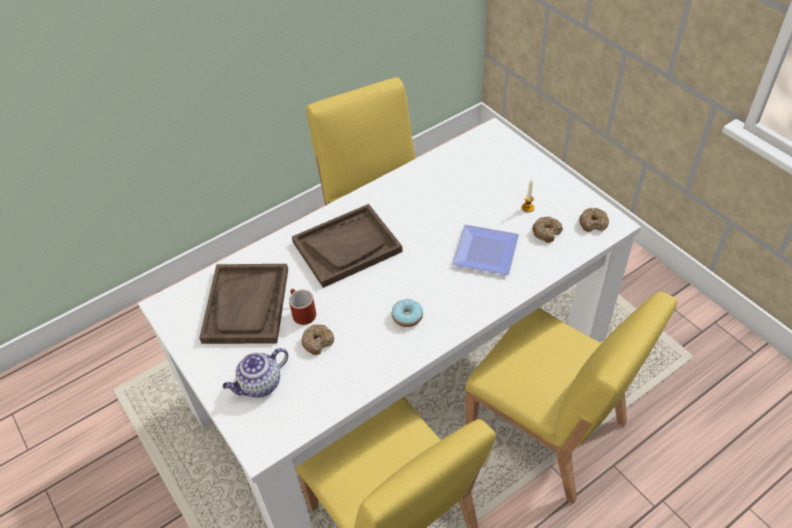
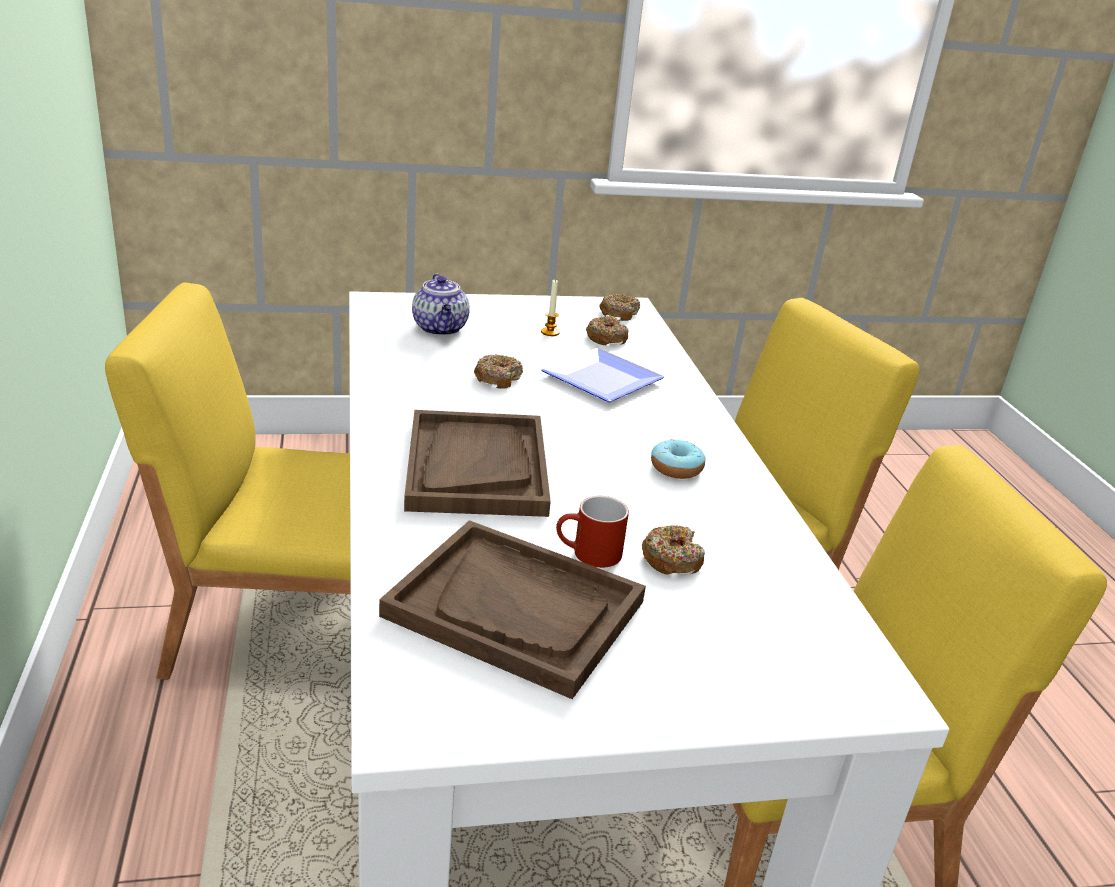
camera: 70 degrees left, 20 degrees down
(260, 385) = (733, 652): teapot -> teapot (441, 329)
(444, 214) = (497, 378): none -> donut

